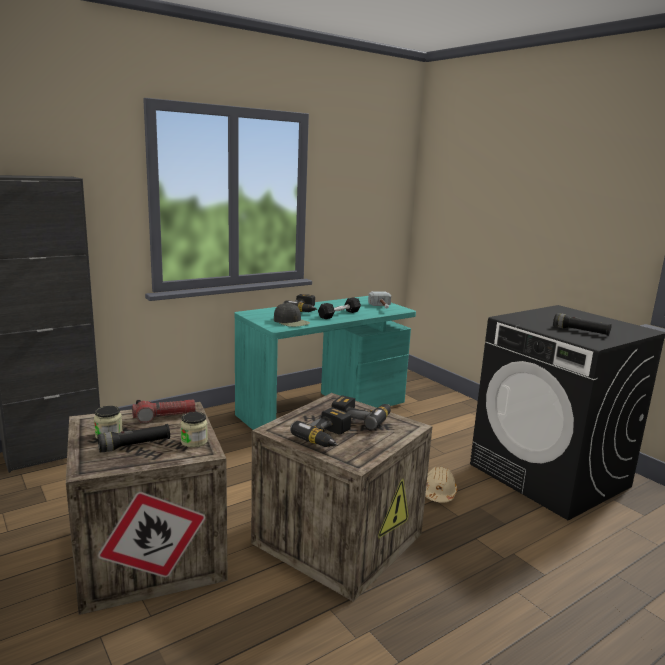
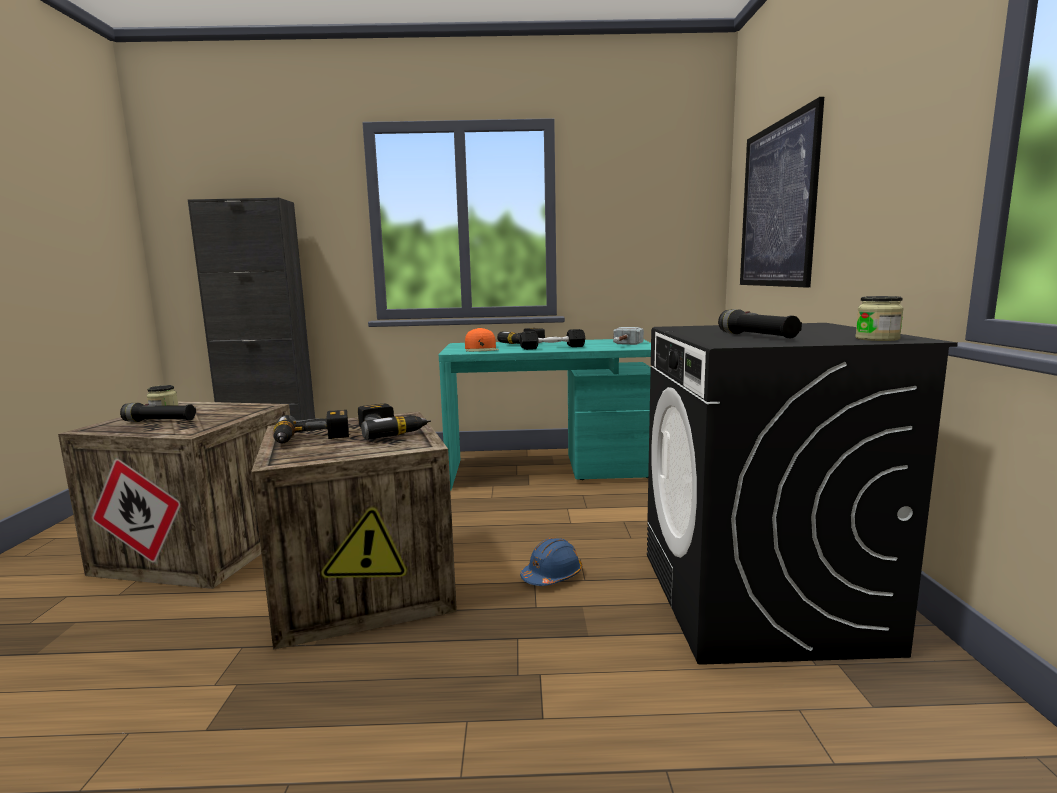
camera: 35 degrees right, 5 degrees down
(164, 417) = (232, 409): flashlight -> none
(194, 441) = (203, 425): jar -> jar (877, 339)
(291, 322) = (481, 349): black cap -> orange cap
(438, 493) = (552, 576): beige hard hat -> blue hard hat
(480, 208) = (777, 205): none -> picture

